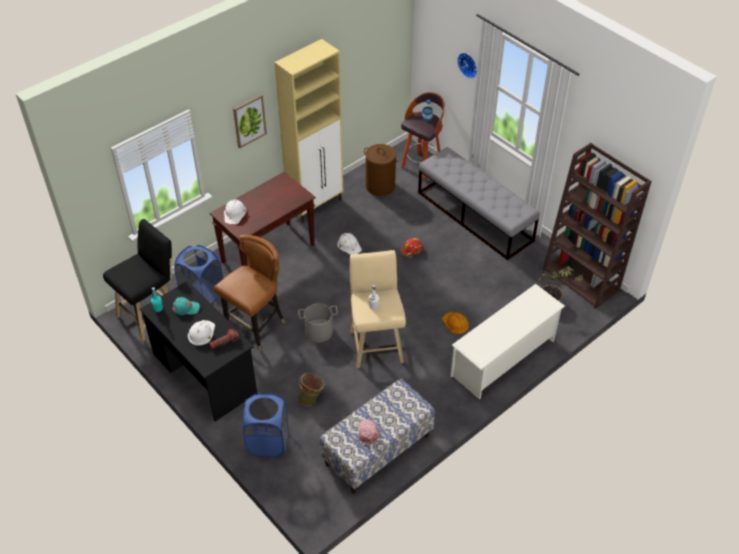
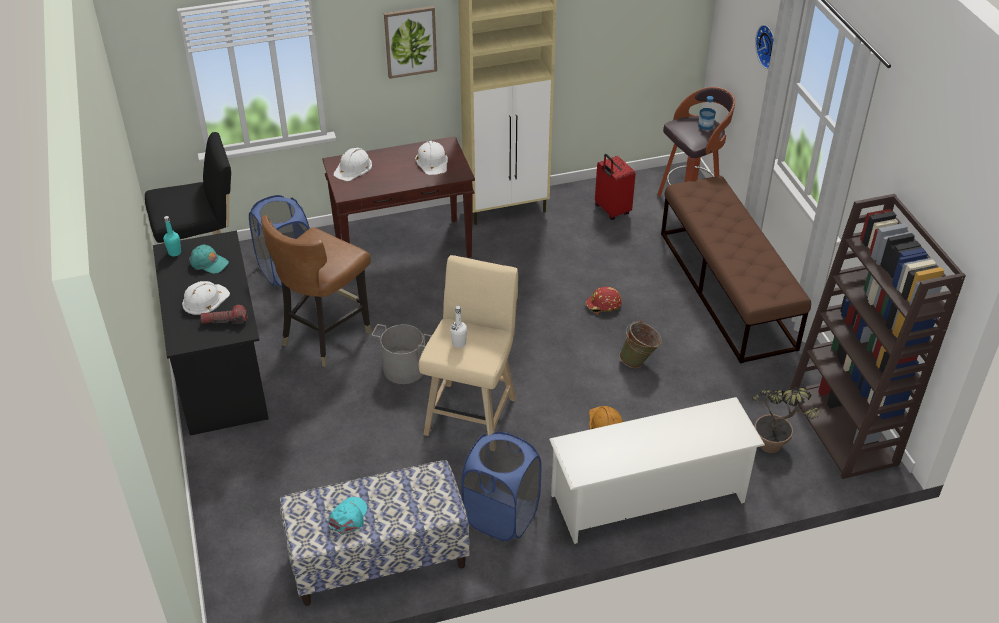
camera: 25 degrees right, 5 degrees down
(256, 327) = (325, 335): brown chair -> brown chair turned 150 degrees clockwise
(268, 442) = (239, 488): blue laundry basket -> blue laundry basket (501, 516)
(312, 398) = (336, 452): green bucket -> green bucket (639, 361)
(349, 245) = (519, 272): white hard hat -> white hard hat (432, 161)
(368, 432) = (349, 517): pink cap -> turquoise cap
(380, 186) = (611, 210): brown laundry basket -> red suitcase
(475, 216) = (726, 289): grey bench -> brown bench

